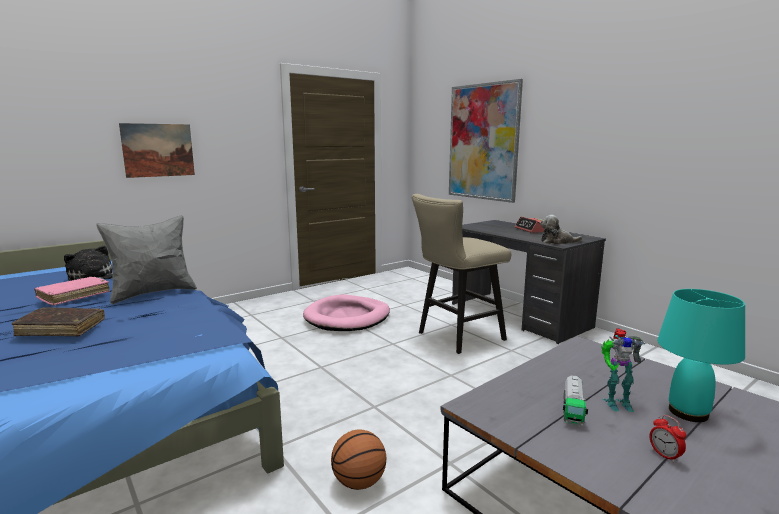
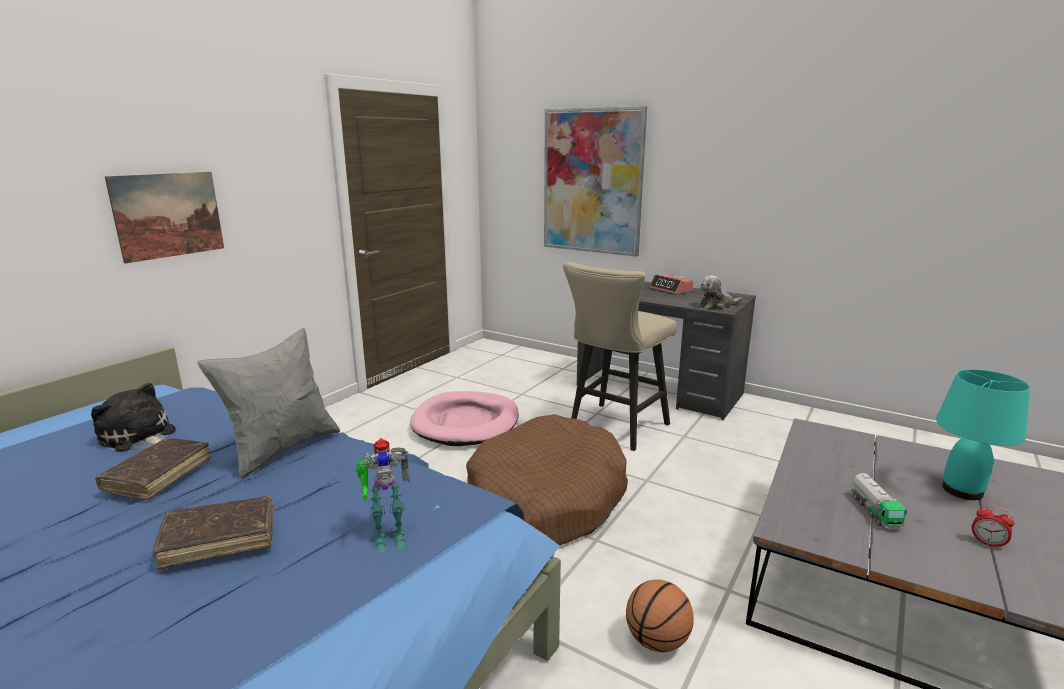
camera: 20 degrees left, 5 degrees up
(74, 296) = (158, 475): pink book -> brown book
(361, 374) = (546, 499): none -> brown dog bed
(615, 402) = (899, 493): toy robot -> toy robot (387, 537)

